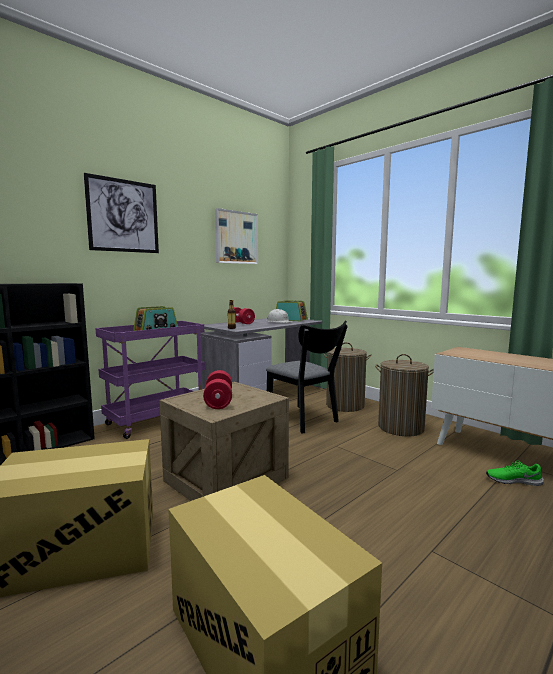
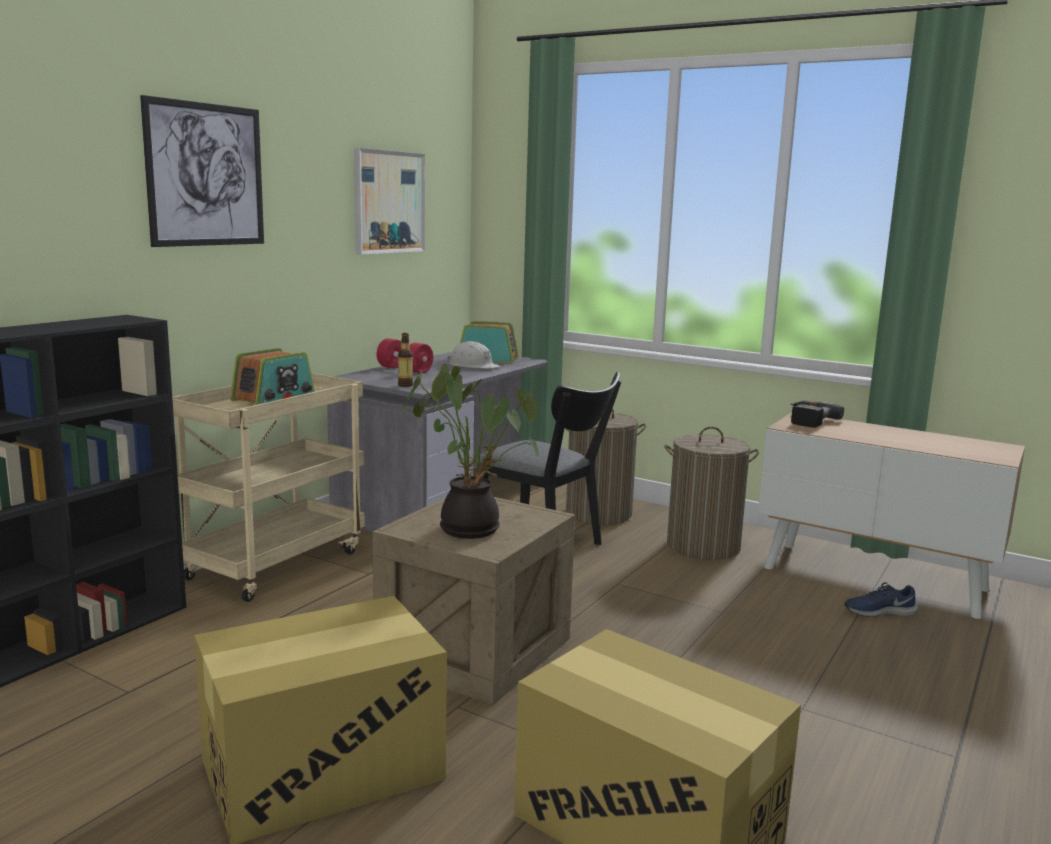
camera: 15 degrees left, 5 degrees up
(156, 420) = (276, 563): purple cart -> beige cart
(218, 401) = (472, 528): red dumbbell -> potted plant
(466, 350) = (807, 420): none -> power drill
(513, 480) = (878, 611): green shoe -> blue shoe

